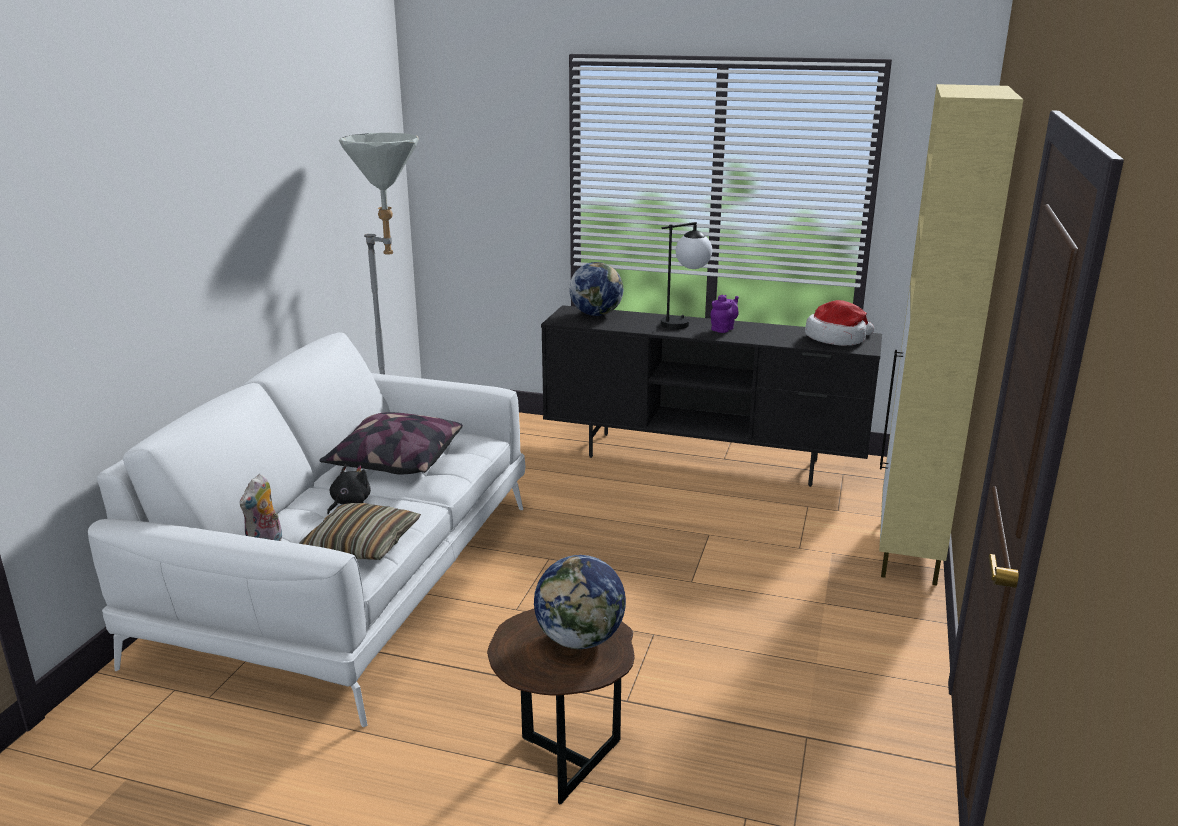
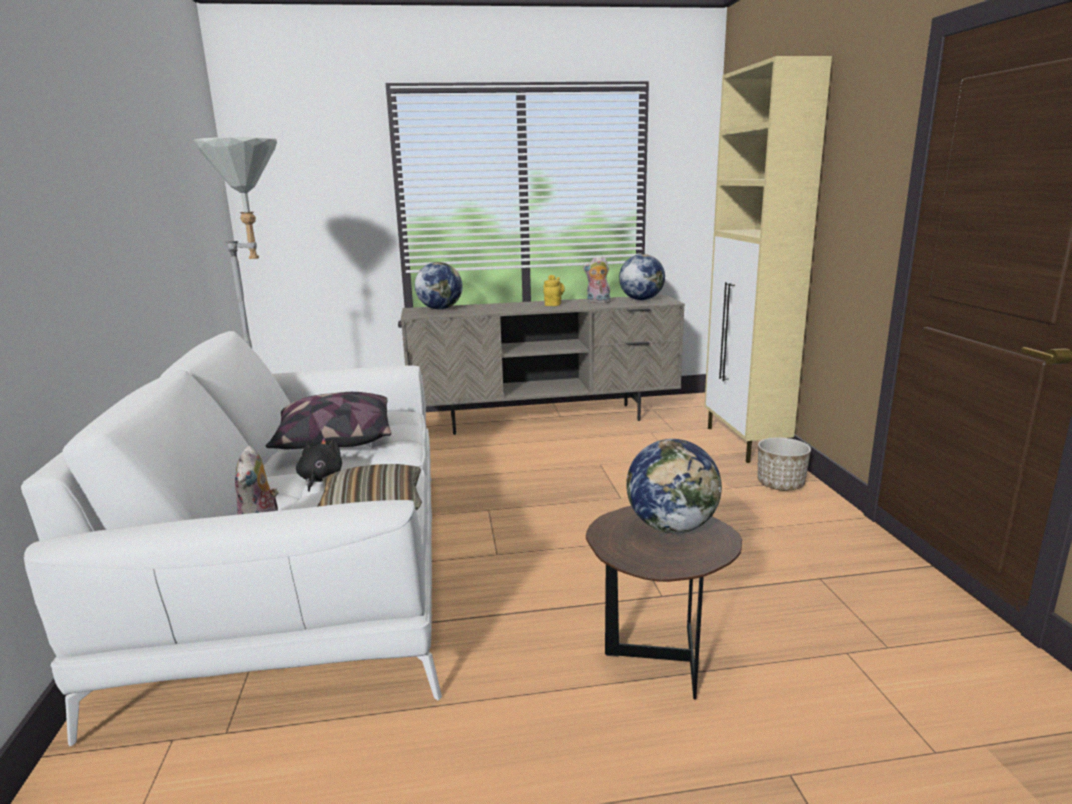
camera: 25 degrees left, 5 degrees down
(684, 323) = (518, 305): table lamp -> none
(704, 459) = (546, 419): black tv stand -> beige tv stand
(723, 329) = (553, 304): purple teapot -> yellow teapot
(778, 334) = (597, 302): none -> plush toy
(836, 338) = (641, 299): hat -> globe
(890, 616) = (780, 484): none -> planter

